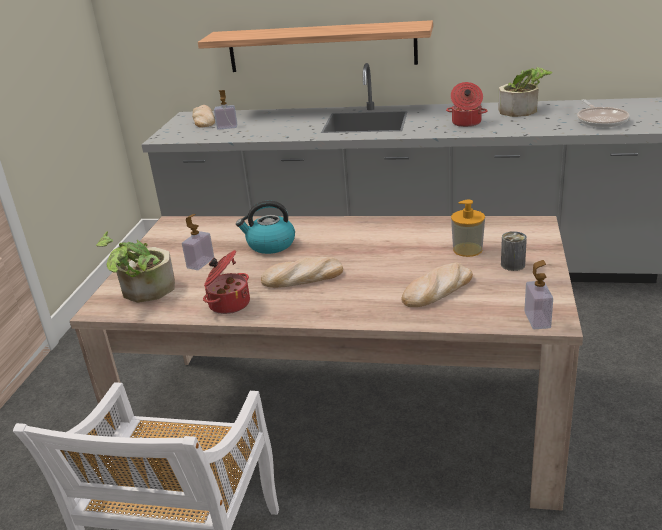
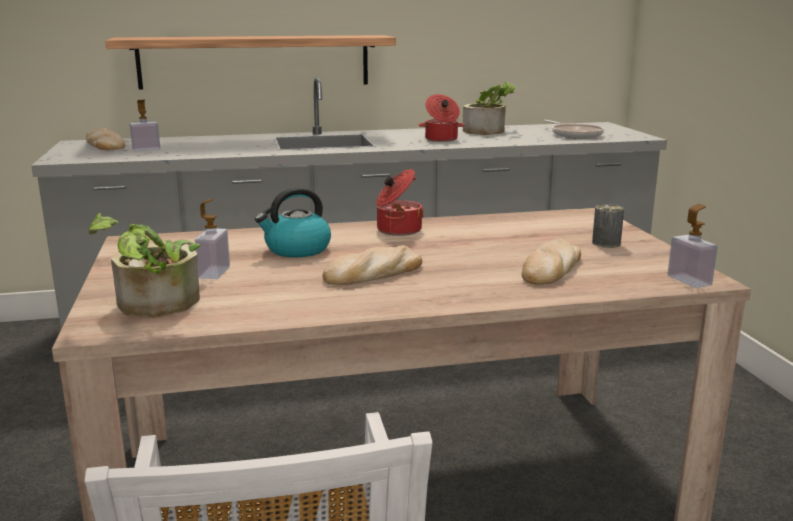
camera: 25 degrees left, 10 degrees down
(228, 303) = (297, 305): cooking pot -> cooking pot (397, 230)
(467, 249) = (543, 236): soap dispenser -> none

